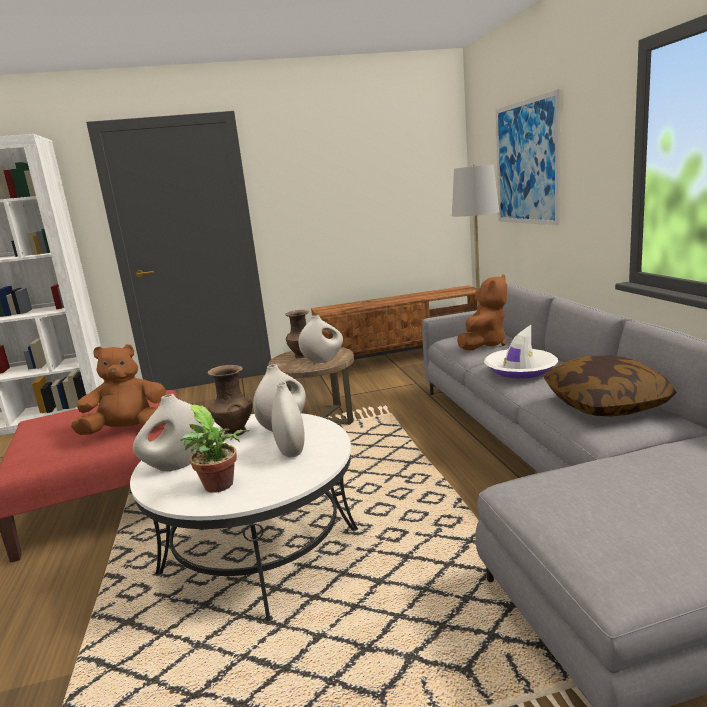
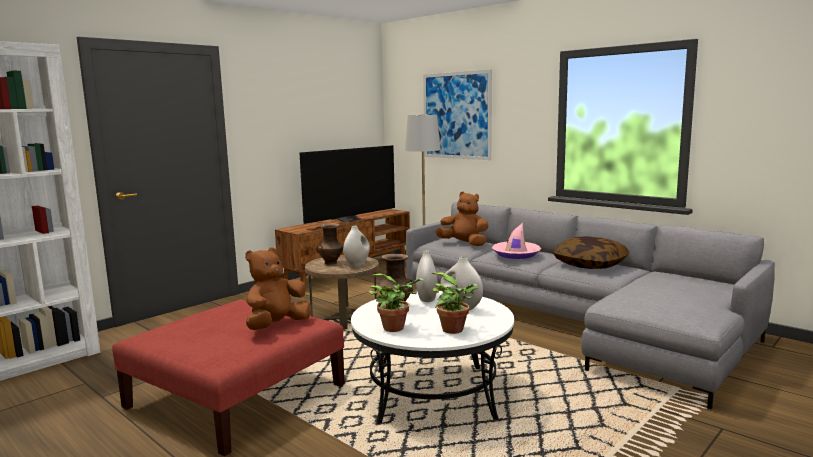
camera: 35 degrees left, 5 degrees down
(177, 465) = (396, 328): white vase -> potted plant
(399, 299) = (348, 219): none -> television
(483, 344) = (464, 244): brown plush toy -> brown plush toy turned 60 degrees counterclockwise
(520, 369) = (516, 254): white hat -> pink hat

